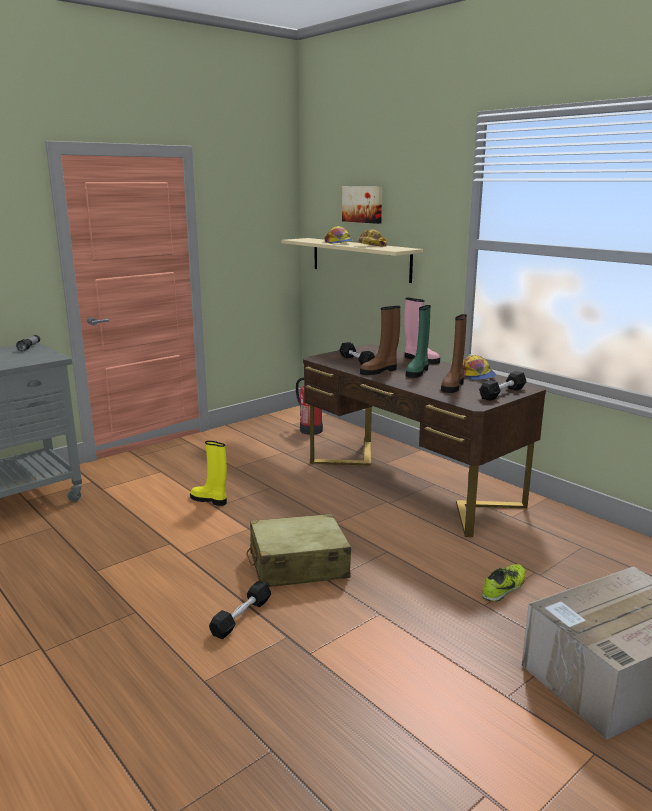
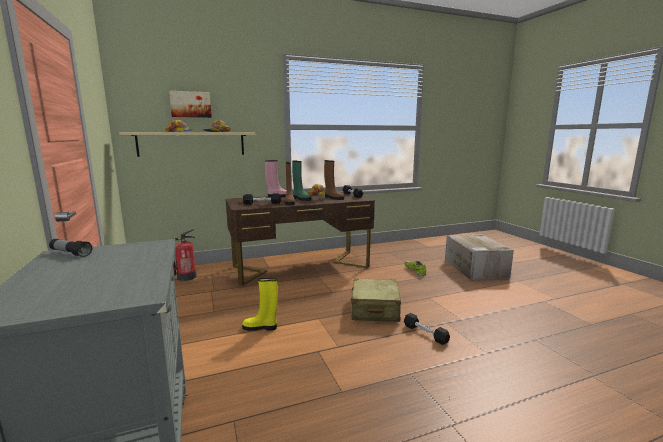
camera: 70 degrees left, 5 degrees down
(210, 500) = (260, 327): yellow boot -> yellow boot turned 45 degrees clockwise

